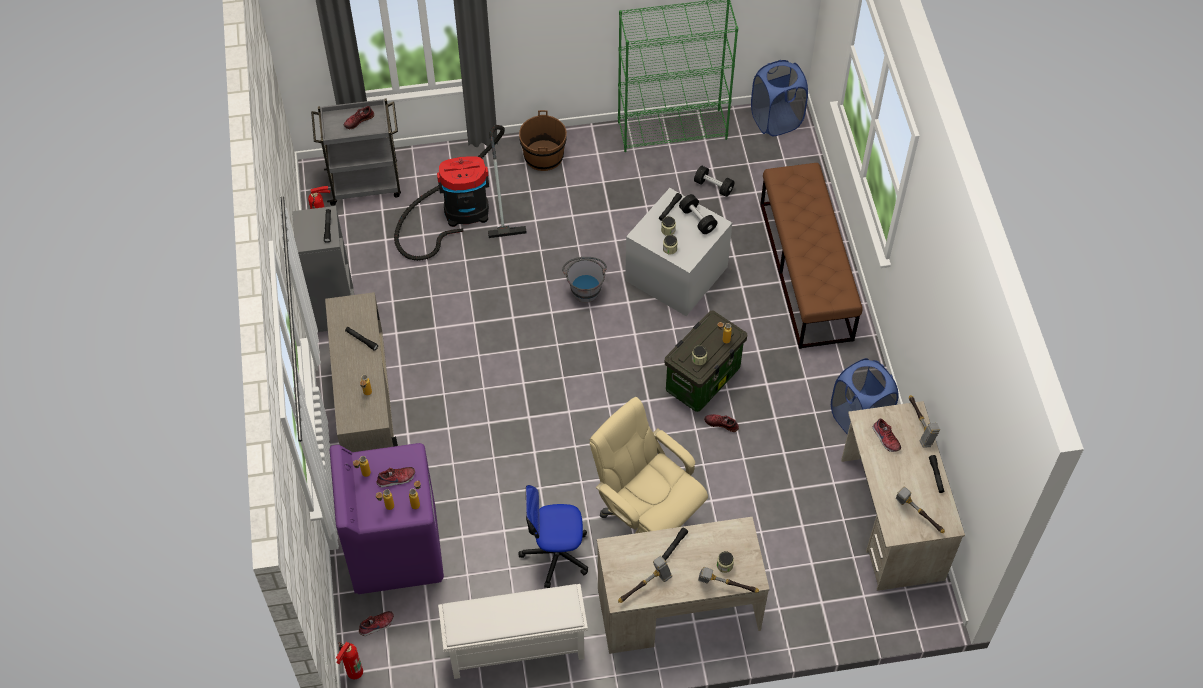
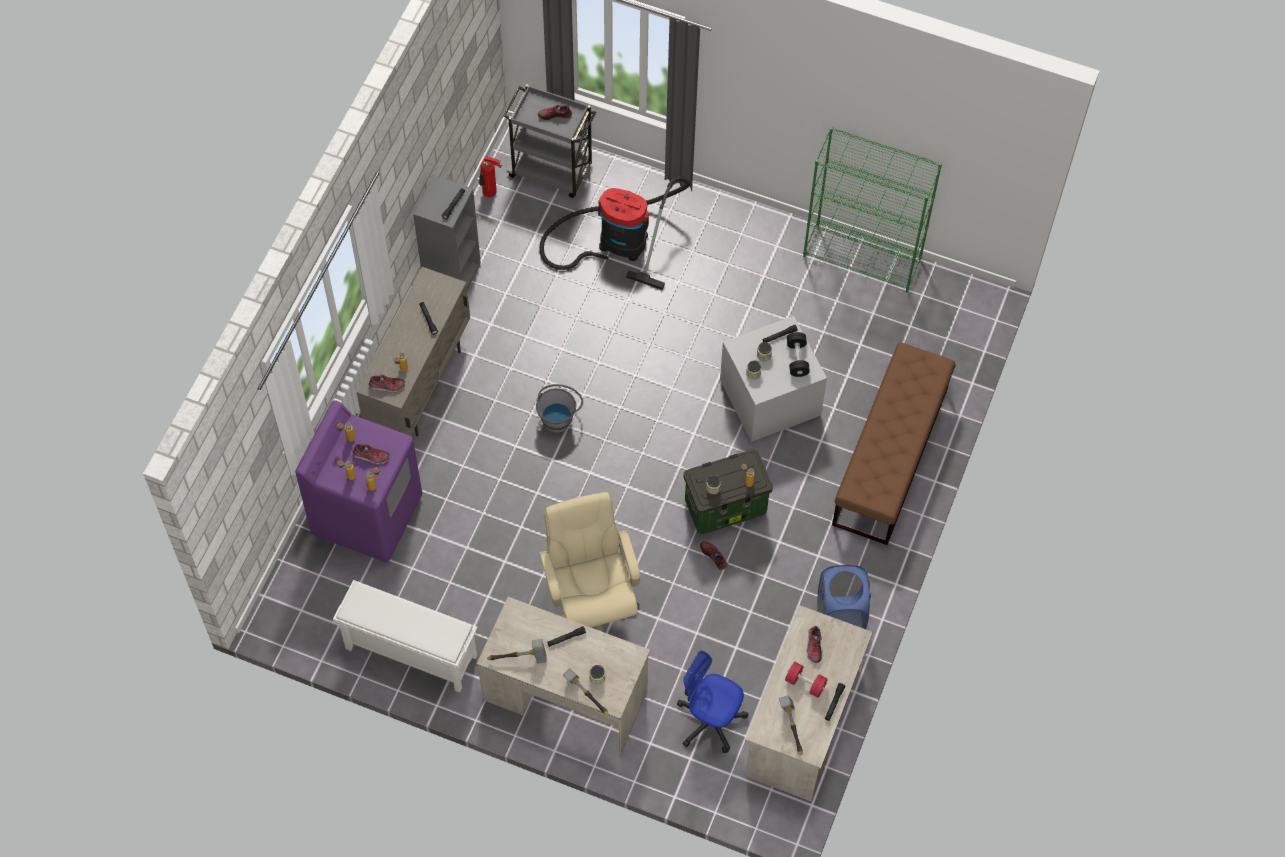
camera: 30 degrees right, 5 degrees up
(352, 672) = (270, 598): fire extinguisher -> none
(377, 625) = (313, 570): shoe -> shoe (387, 386)
(544, 156) = (726, 224): brown bucket -> none
(556, 554) = (495, 592): office chair -> office chair (710, 720)
(585, 288) = (679, 368): grey bucket -> grey bucket (559, 416)
(713, 186) = (862, 332): black dumbbell -> none
(776, 120) = (967, 297): blue laundry basket -> none
(901, 472) = (805, 683): none -> red dumbbell
(919, 425) = (852, 652): hammer -> none

